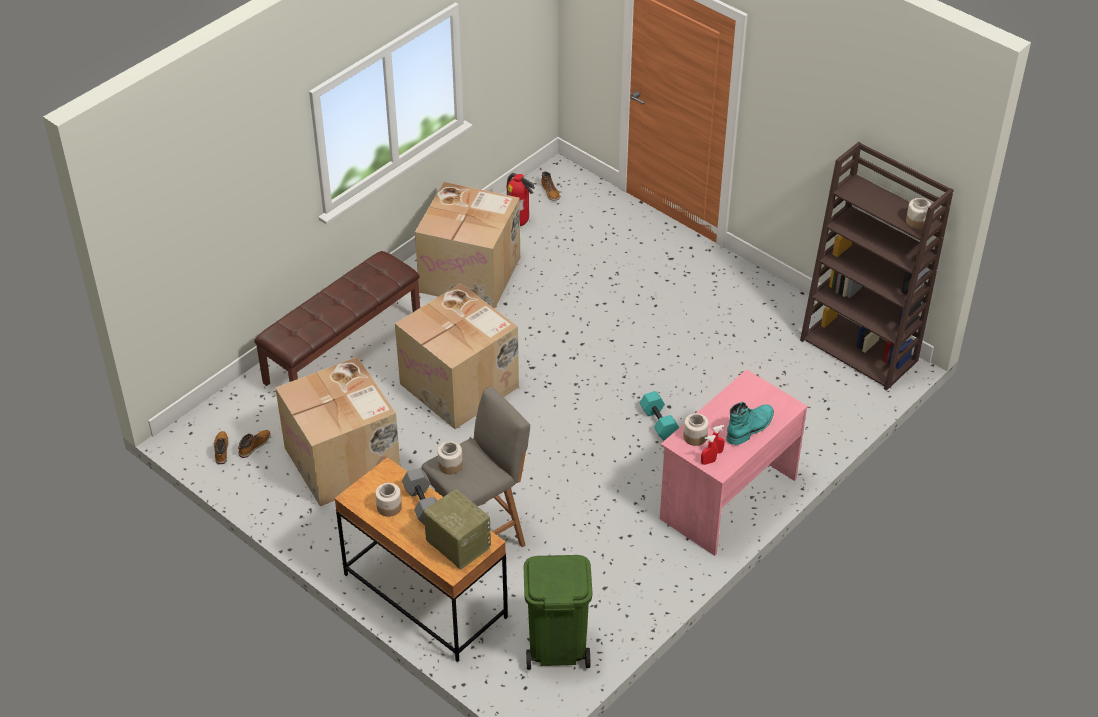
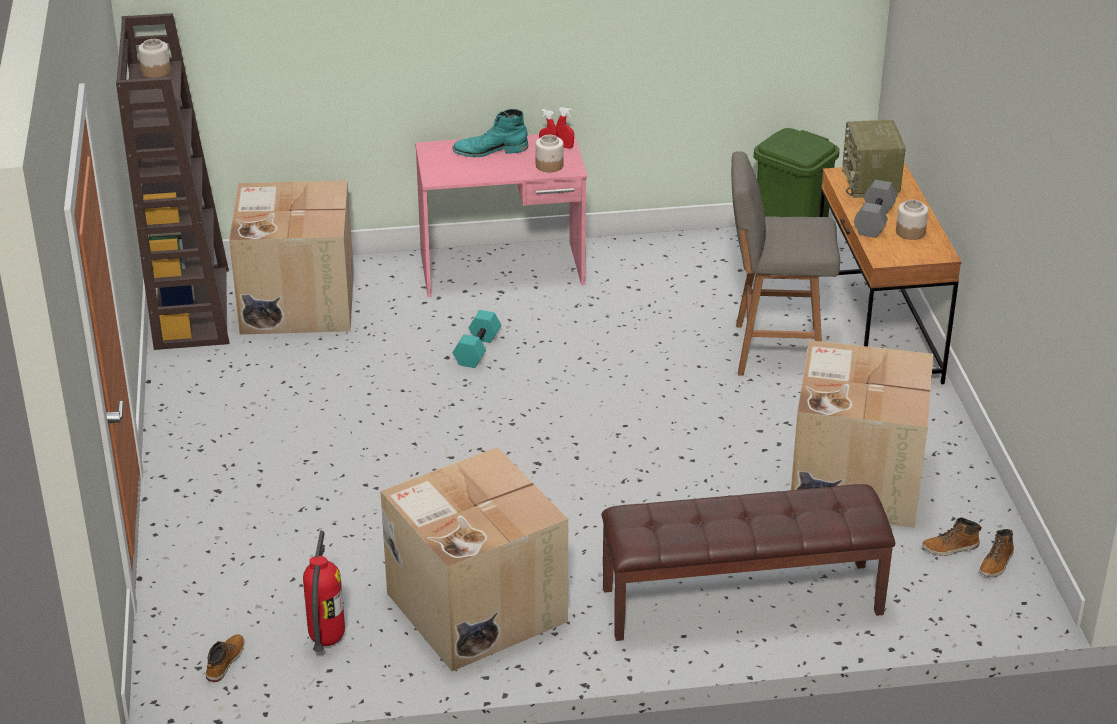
camera: 140 degrees left, 10 degrees down
(450, 465) = (811, 241): jar -> none
(461, 385) = (639, 486): cardboard box -> cardboard box (296, 301)

